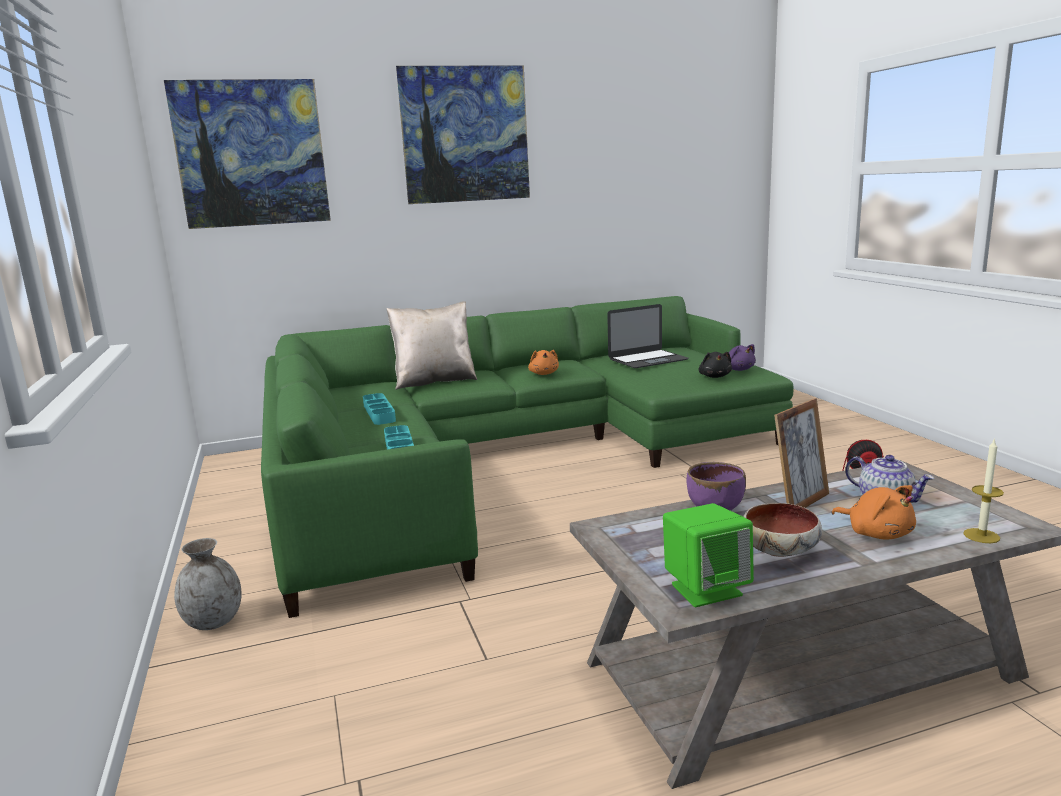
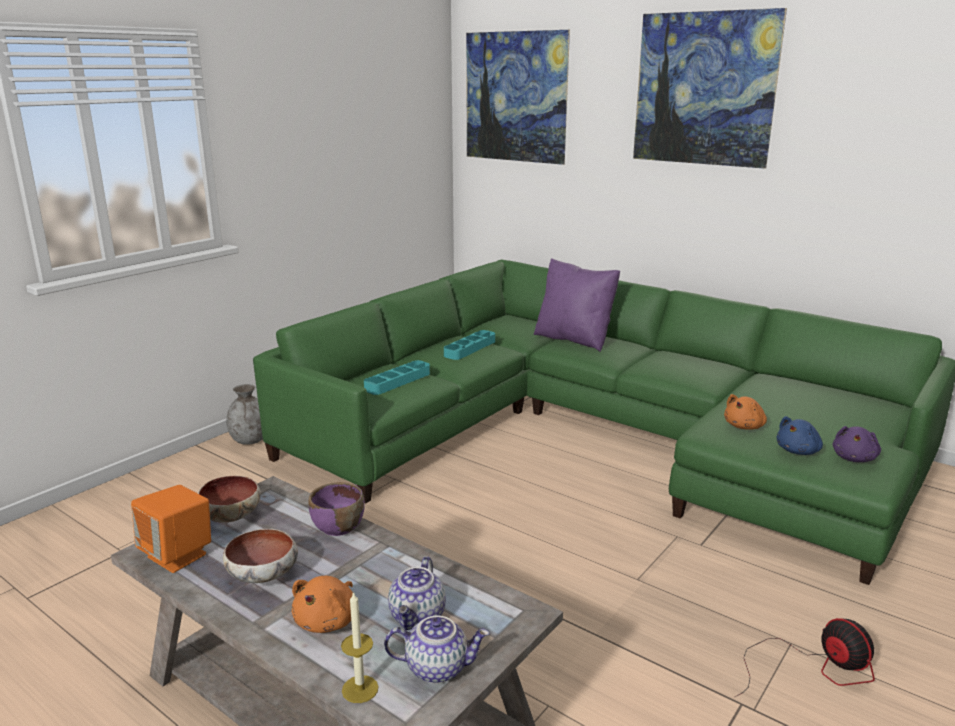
camera: 55 degrees right, 5 degrees up
(434, 381) = (574, 339): beige pillow -> purple pillow
(544, 374) = (663, 370): orange plush toy -> orange plush toy (745, 426)
(640, 553) = (230, 515): none -> bowl
(648, 359) = (792, 400): laptop -> none
(706, 589) = (178, 555): green speaker -> orange speaker
(714, 376) = (799, 451): black plush toy -> blue plush toy
(800, 502) = (382, 566): picture frame -> none
(959, 506) = (437, 667): none -> teapot

